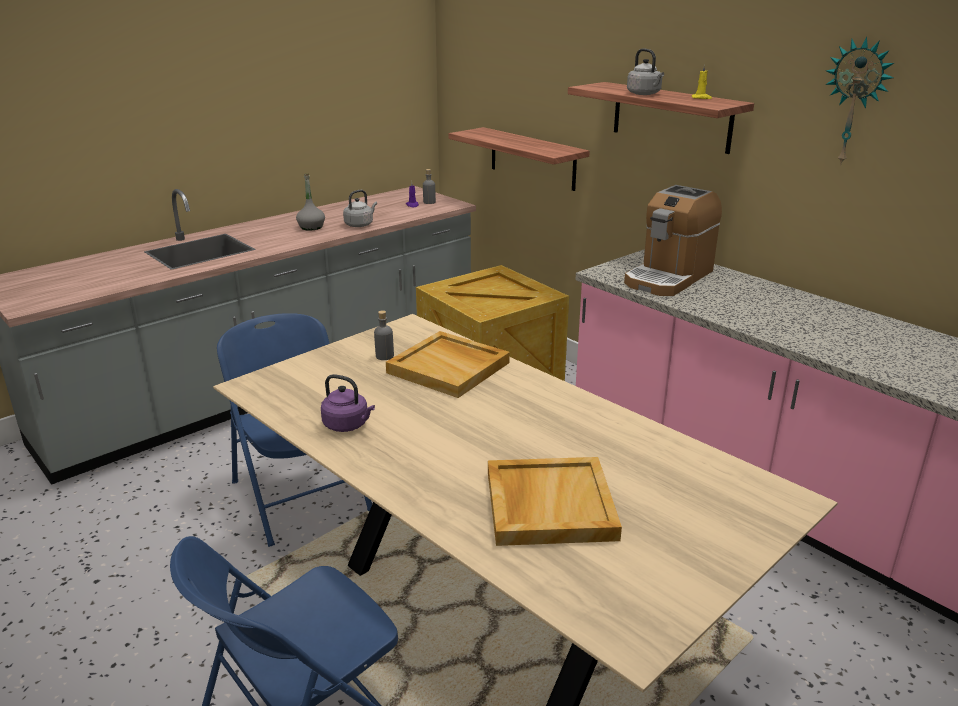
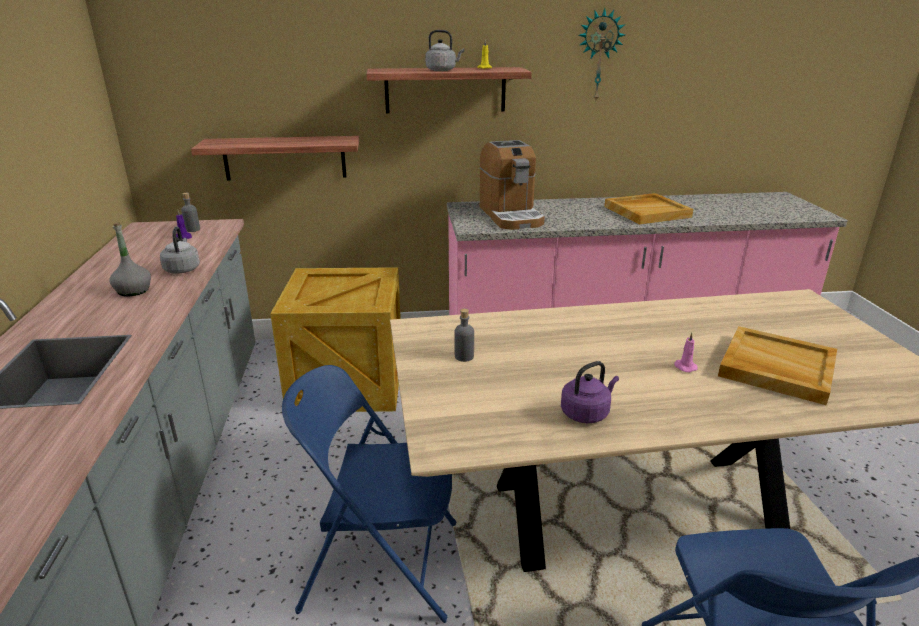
camera: 55 degrees left, 0 degrees up
(449, 367) = (522, 336): beige tray -> beige tray (647, 211)
(485, 452) = (684, 367): none -> pink candle

